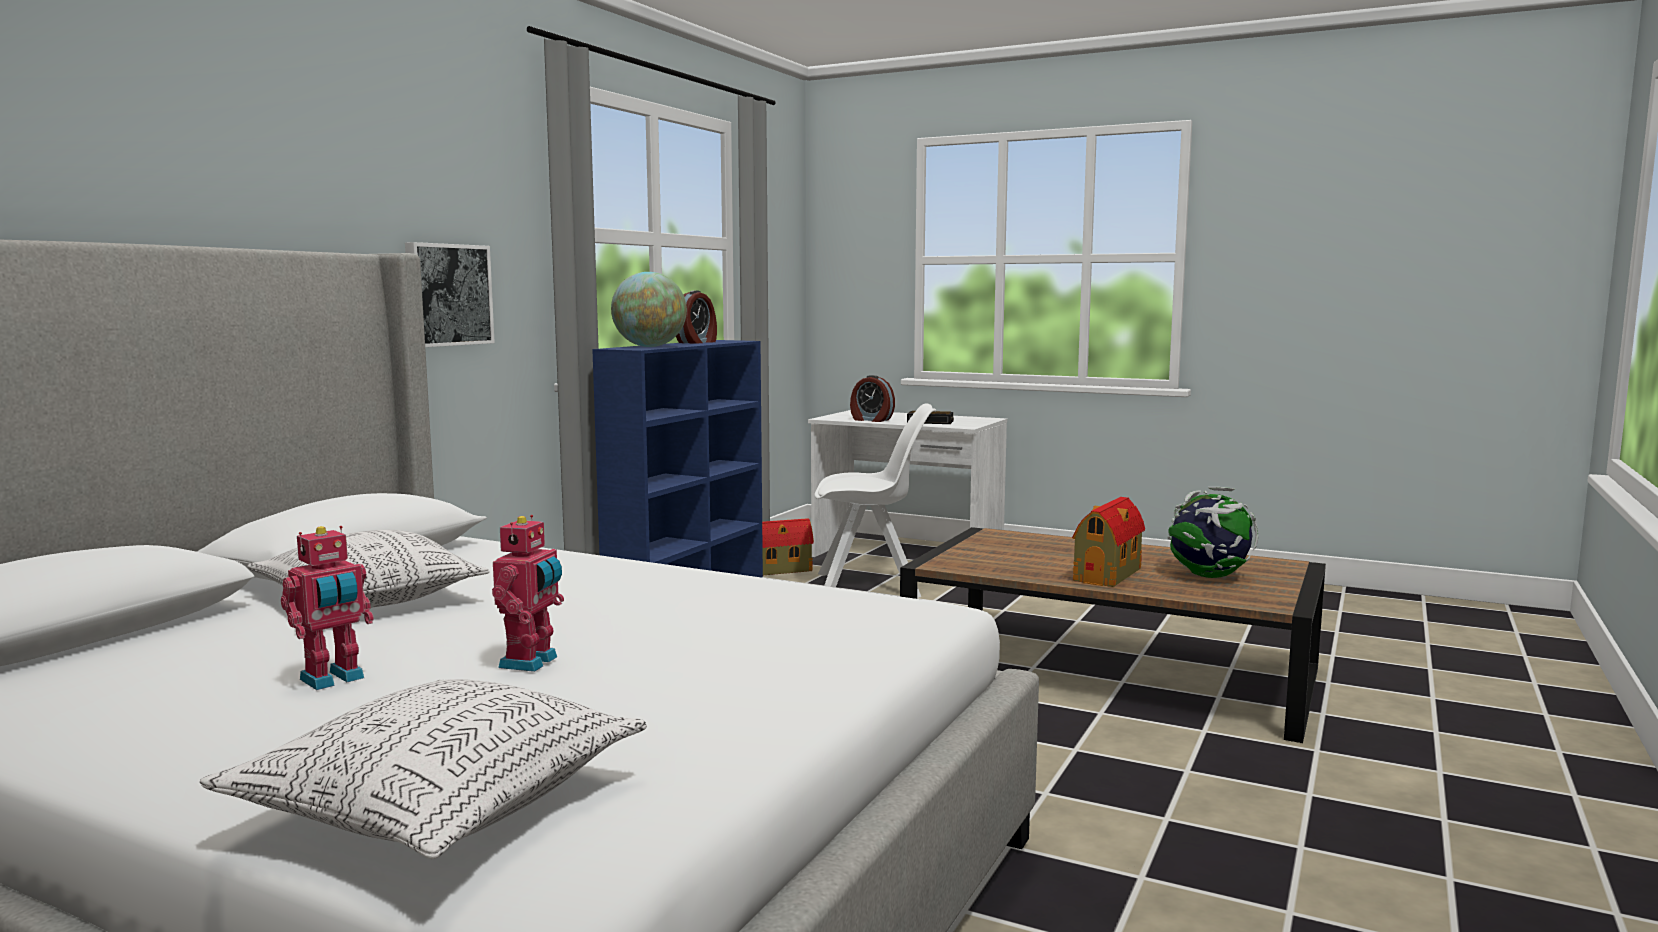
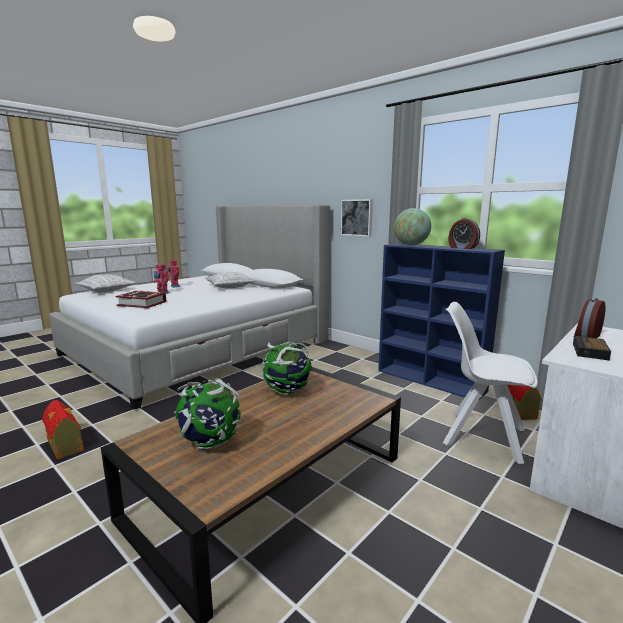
camera: 105 degrees right, 5 degrees up
(745, 650) = (142, 303): none -> book
(871, 586) = (481, 435): white chair -> white chair turned 105 degrees clockwise
(1024, 564) = (287, 391): none -> globe
(1108, 574) = (247, 409): toy house -> toy house (65, 445)

